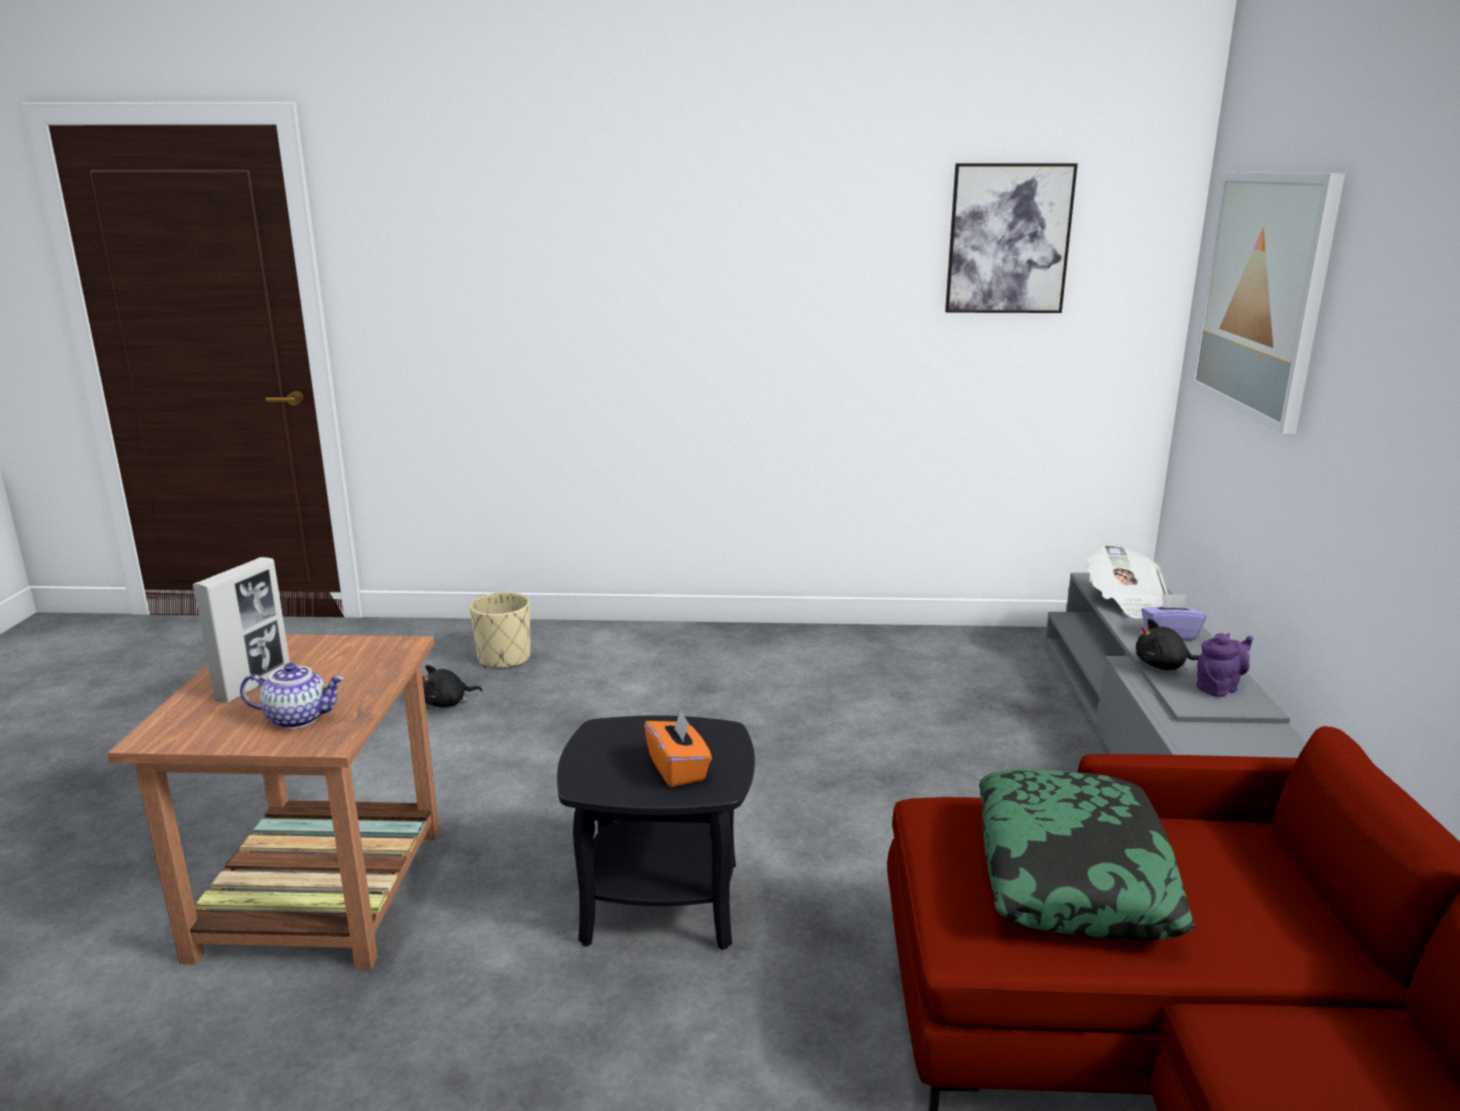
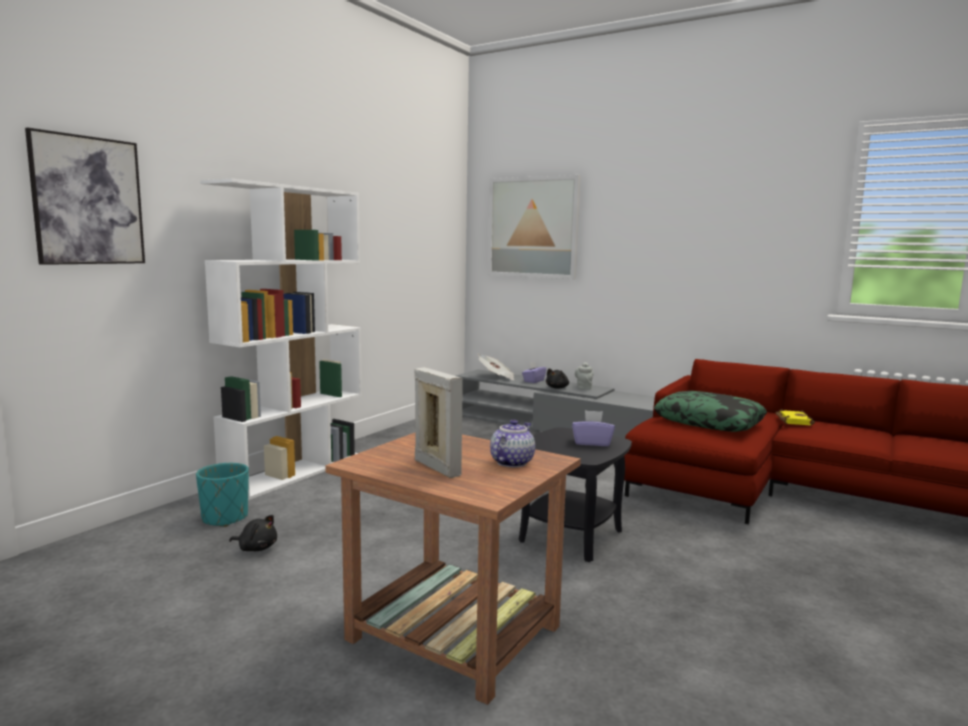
camera: 60 degrees left, 10 degrees down
(447, 703) = (256, 548): black plush toy -> black plush toy turned 75 degrees counterclockwise
(504, 658) = (225, 518): beige planter -> turquoise planter
(669, 637) = (295, 472): none -> white bookcase
(678, 769) = (592, 442): orange tissue box -> purple tissue box
(1008, 239) = (412, 205): picture -> picture (88, 201)
(1219, 688) = (583, 387): purple teapot -> grey teapot
(1329, 1009) = (792, 420): none -> yellow book

